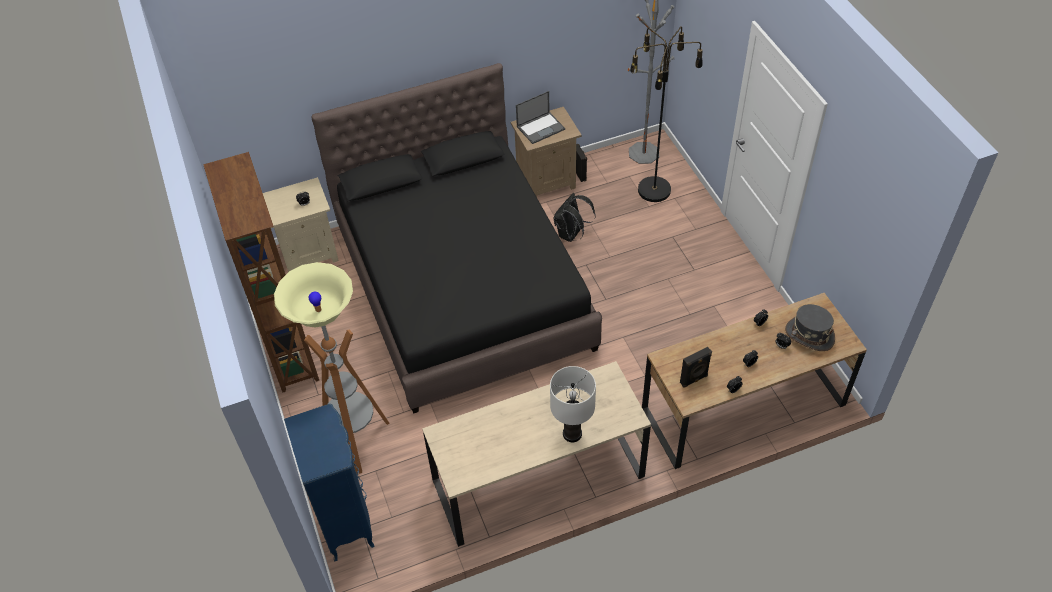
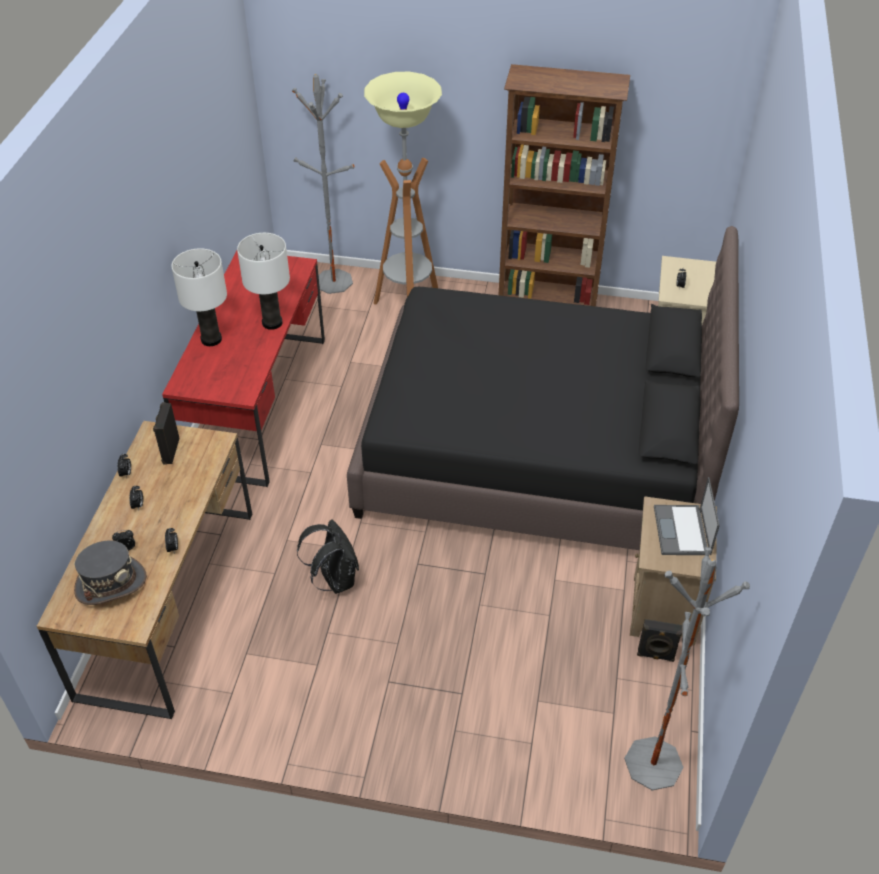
camera: 120 degrees right, 5 degrees down
(348, 524) = (334, 281): blue dresser -> grey clothes rack
(523, 407) = (272, 322): none -> white table lamp
(538, 478) = (258, 403): beige desk -> red desk
(571, 234) = (545, 585): black backpack -> black backpack (334, 579)
(654, 189) = (565, 727): floor lamp -> none

